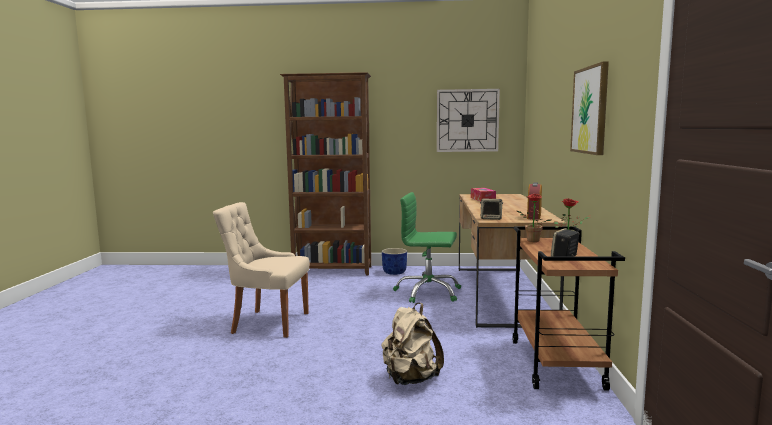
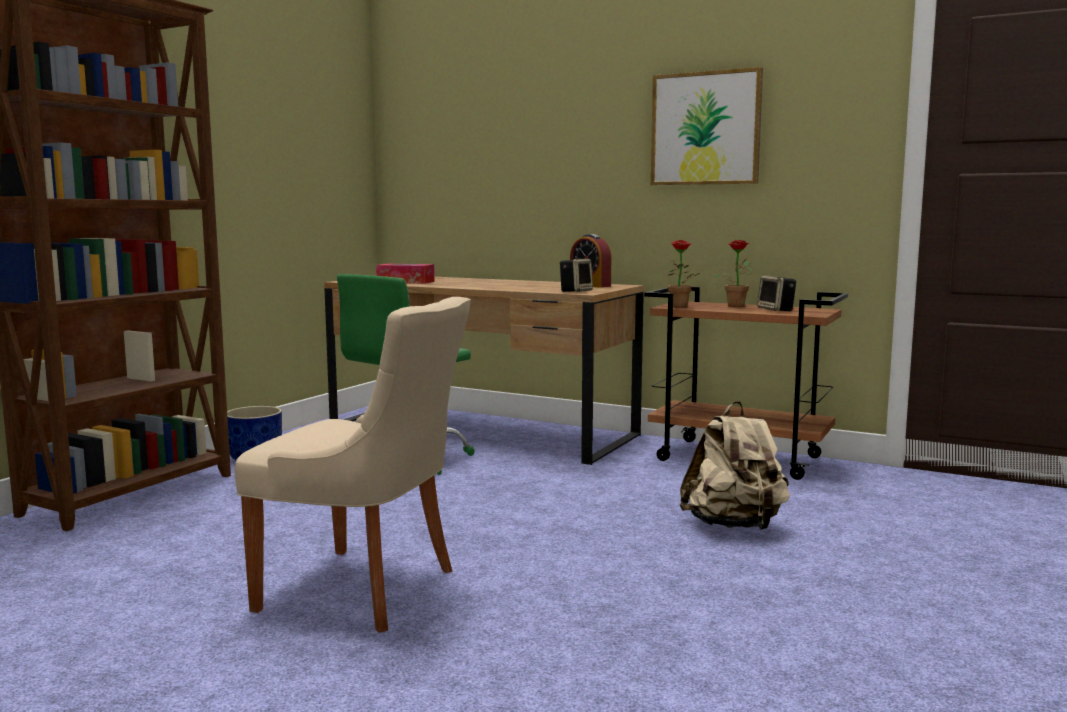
camera: 65 degrees left, 0 degrees up
(267, 323) = (365, 590): beige chair -> beige chair turned 105 degrees counterclockwise
(467, 120) = (309, 143): wall clock -> none

